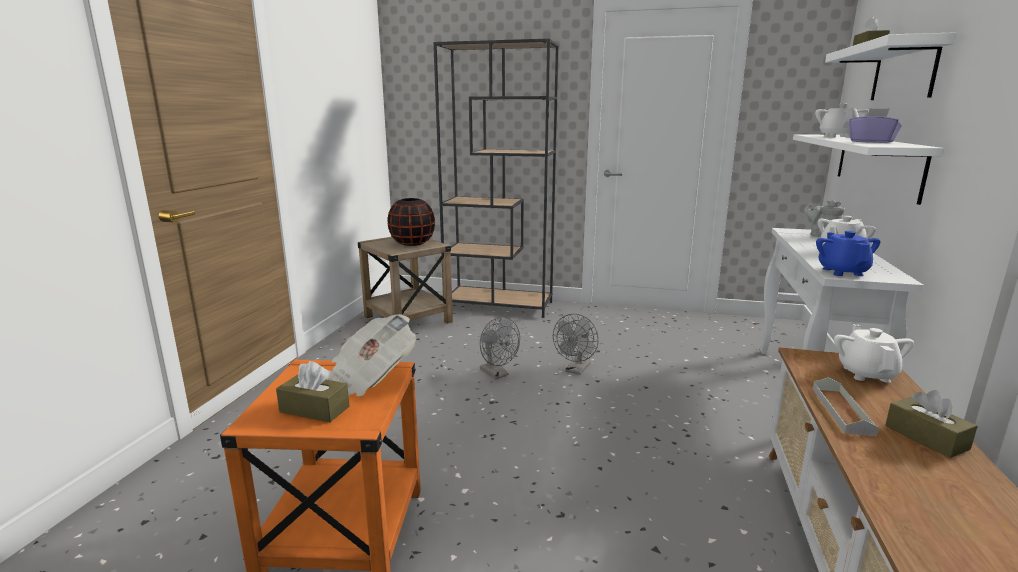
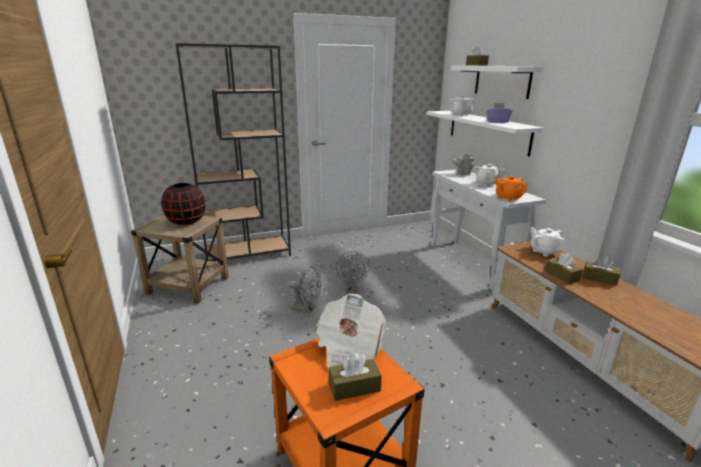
camera: 35 degrees left, 5 degrees up
(842, 271) = (508, 198): blue teapot -> orange teapot
(842, 410) = (561, 276): grey tray -> brown tissue box

